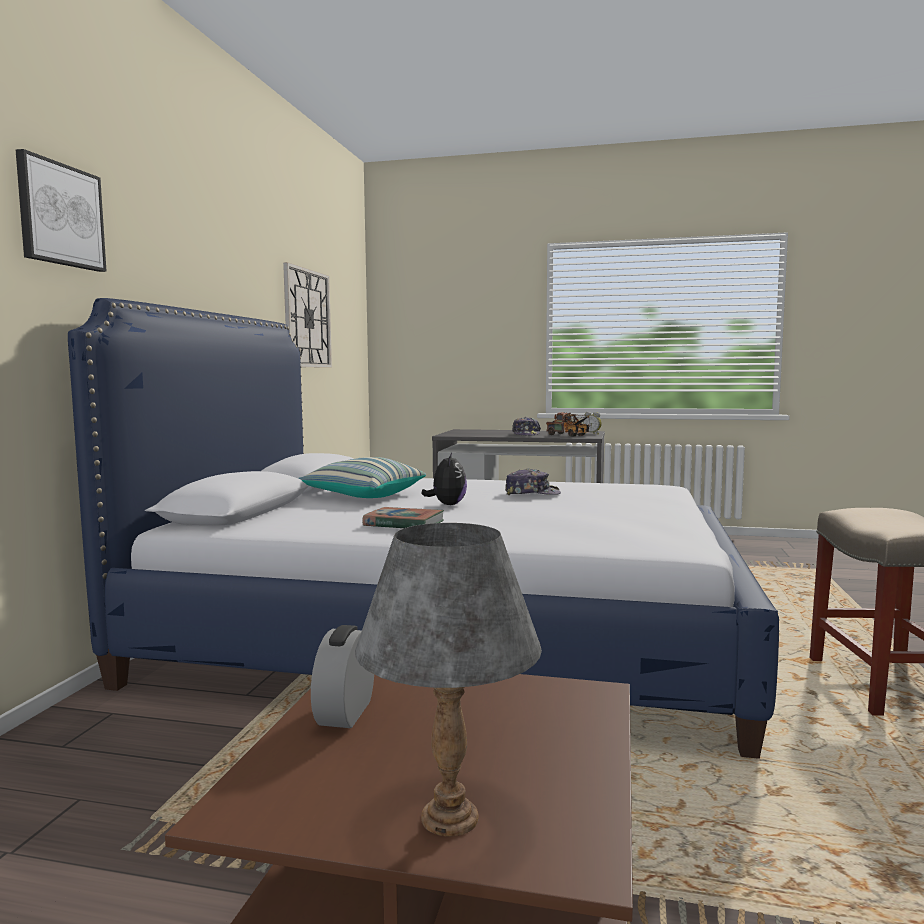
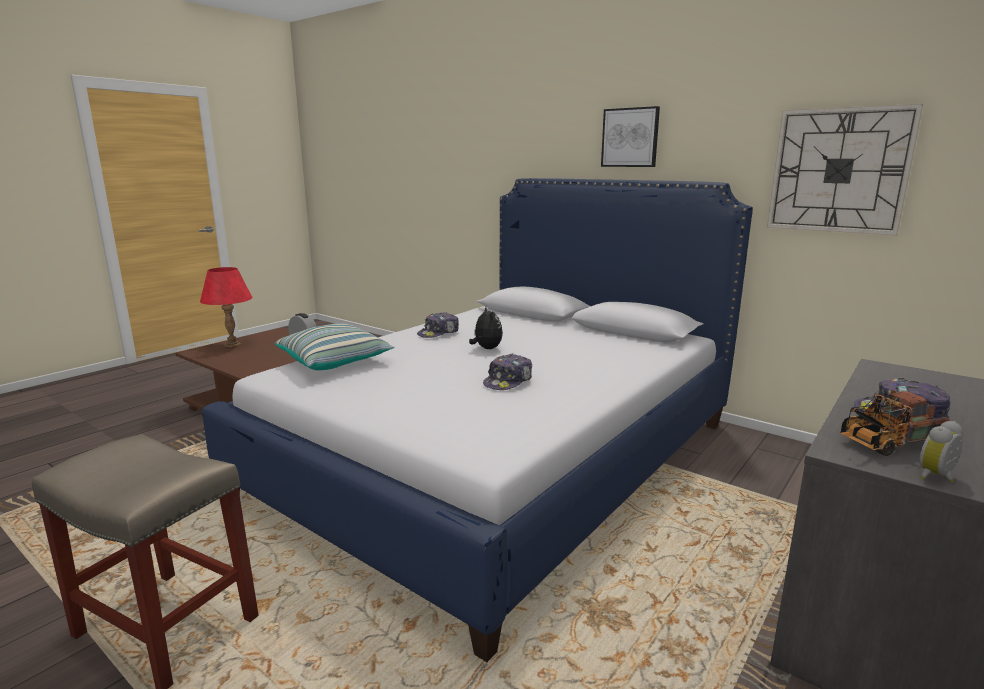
camera: 115 degrees right, 10 degrees up
(60, 215) = (520, 136): picture -> picture (630, 137)
(363, 495) = (561, 337): pillow -> pillow (335, 361)
(403, 524) = (439, 333): book -> cap
(447, 505) = (486, 348): plush toy -> plush toy turned 135 degrees counterclockwise
(450, 818) = (232, 345): grey table lamp -> red table lamp

